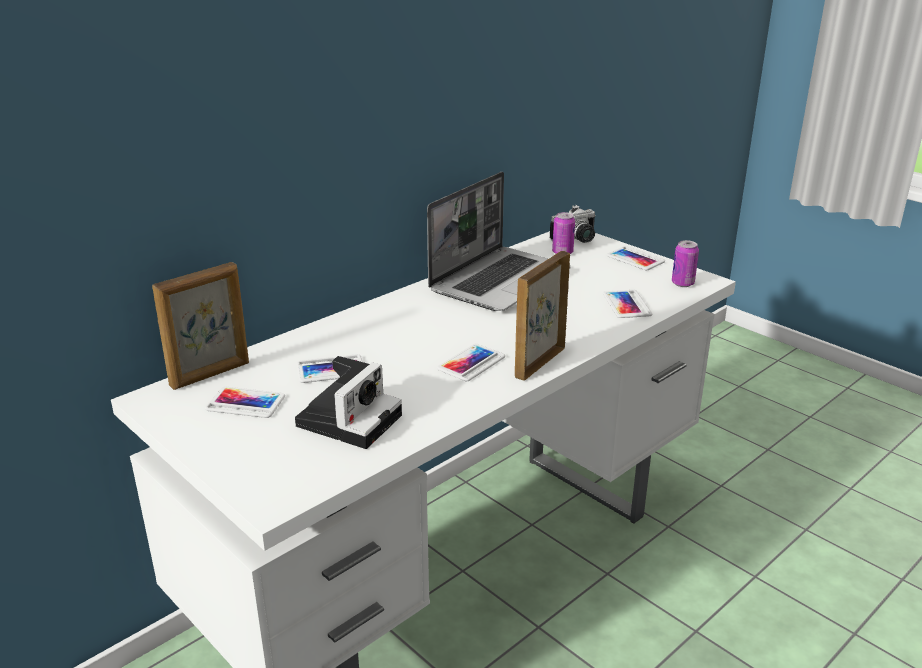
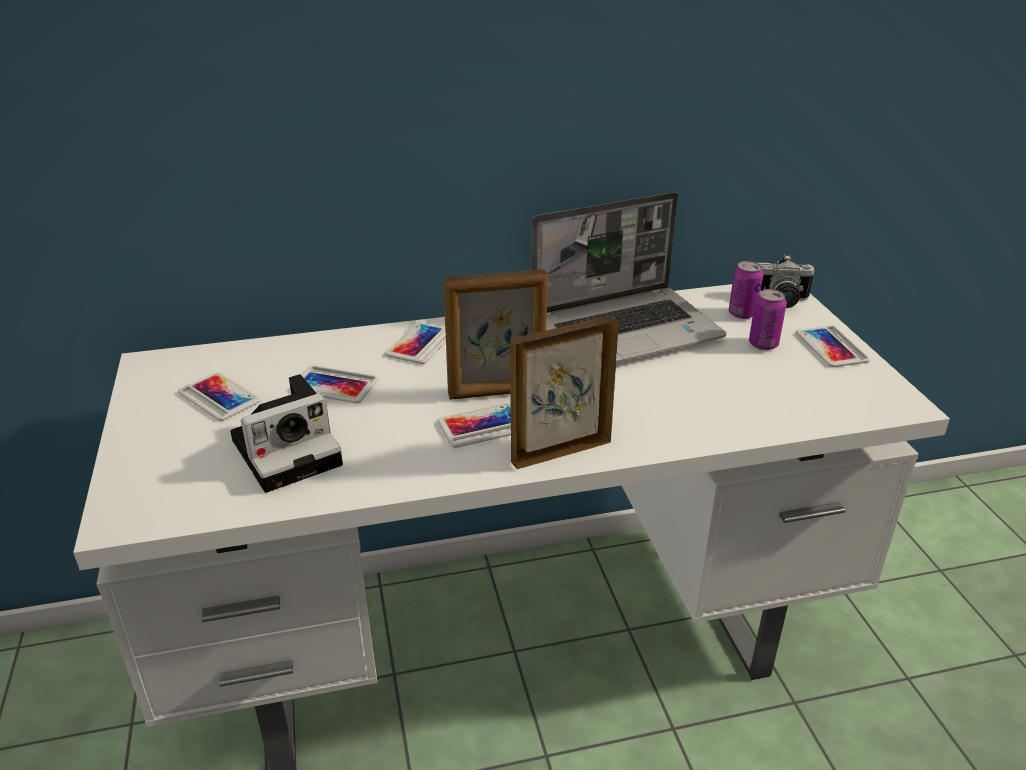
camera: 30 degrees right, 5 degrees up
(211, 375) = (225, 355): picture frame -> picture frame (497, 393)
(626, 304) = (753, 407): phone -> phone (420, 343)
(682, 283) = (864, 399): can -> can (763, 344)

